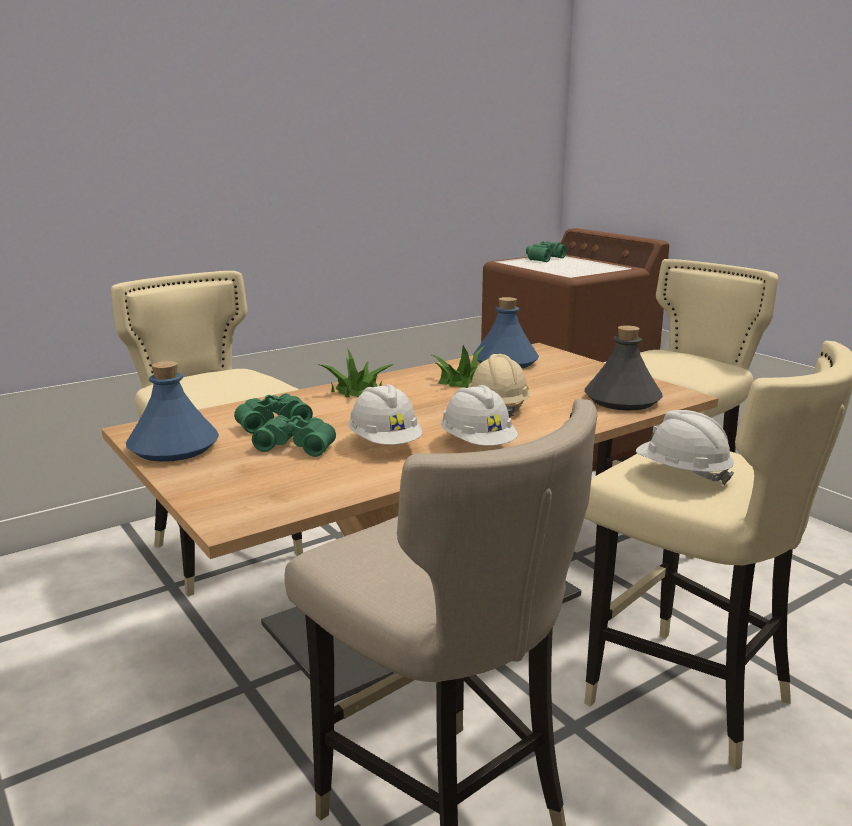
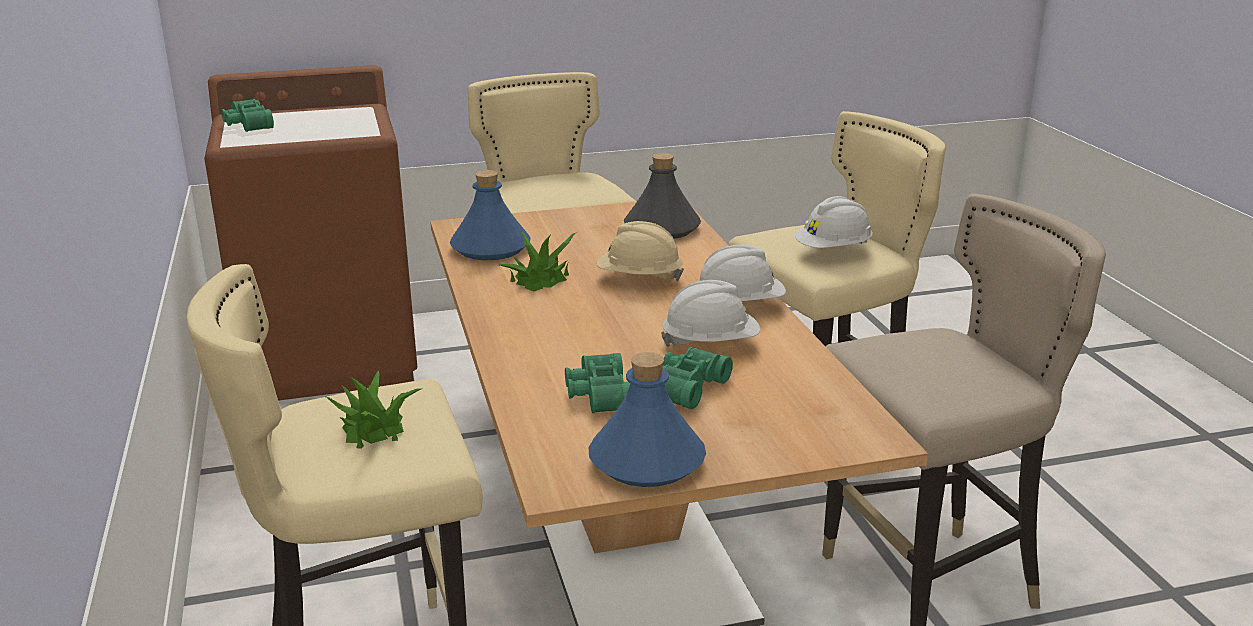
camera: 70 degrees left, 5 degrees up
(356, 390) = (516, 335): potted plant -> potted plant (372, 428)

